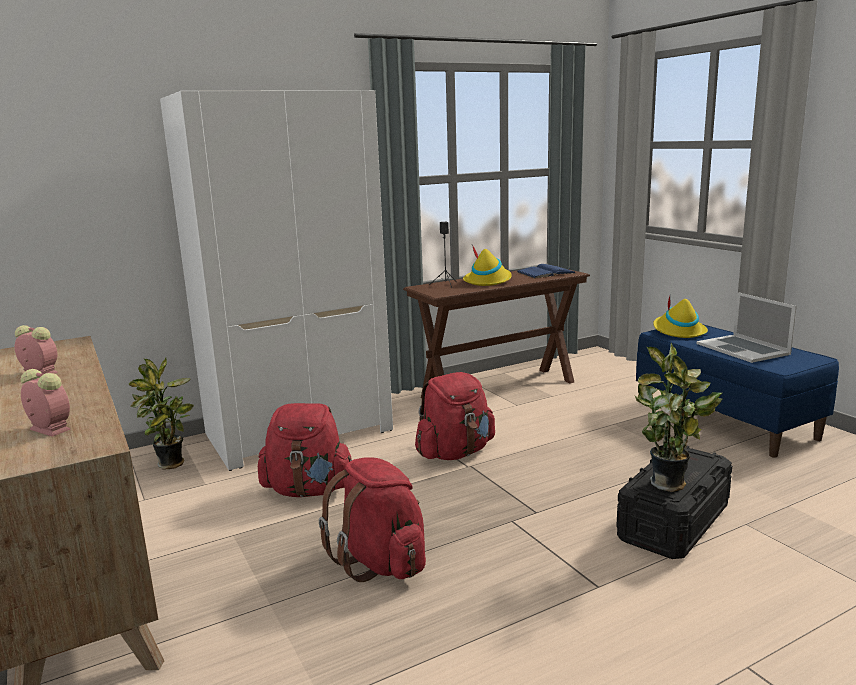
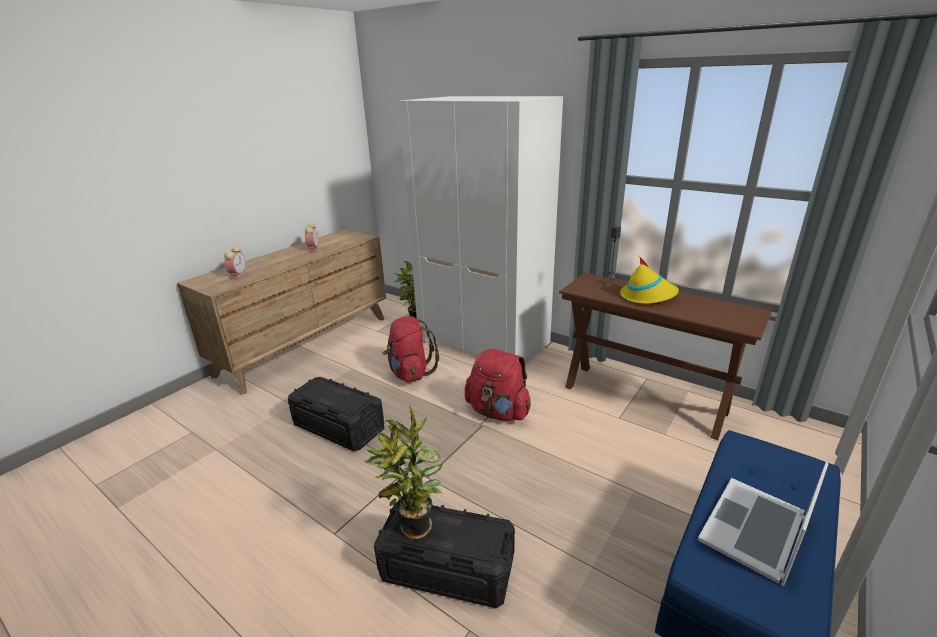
camera: 65 degrees right, 10 degrees up
(381, 562) = (339, 426): red backpack -> black storage box
(546, 273) = (725, 314): blue book -> none
(678, 331) = (772, 459): yellow hat -> none

